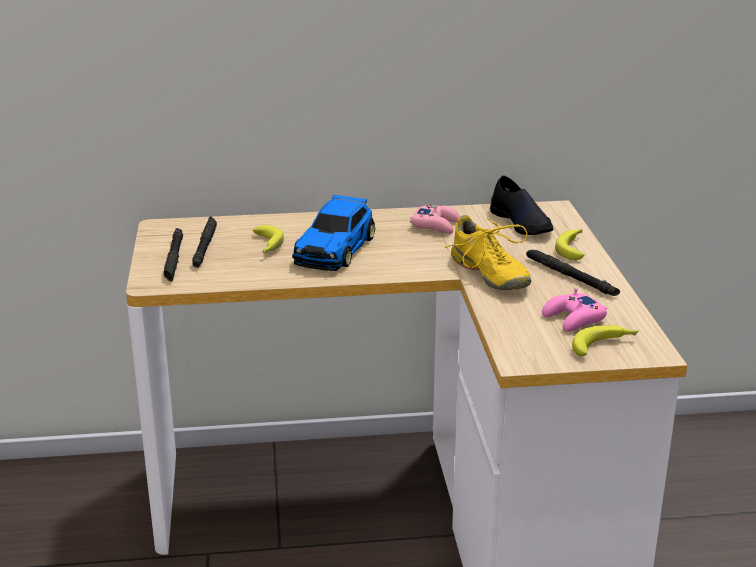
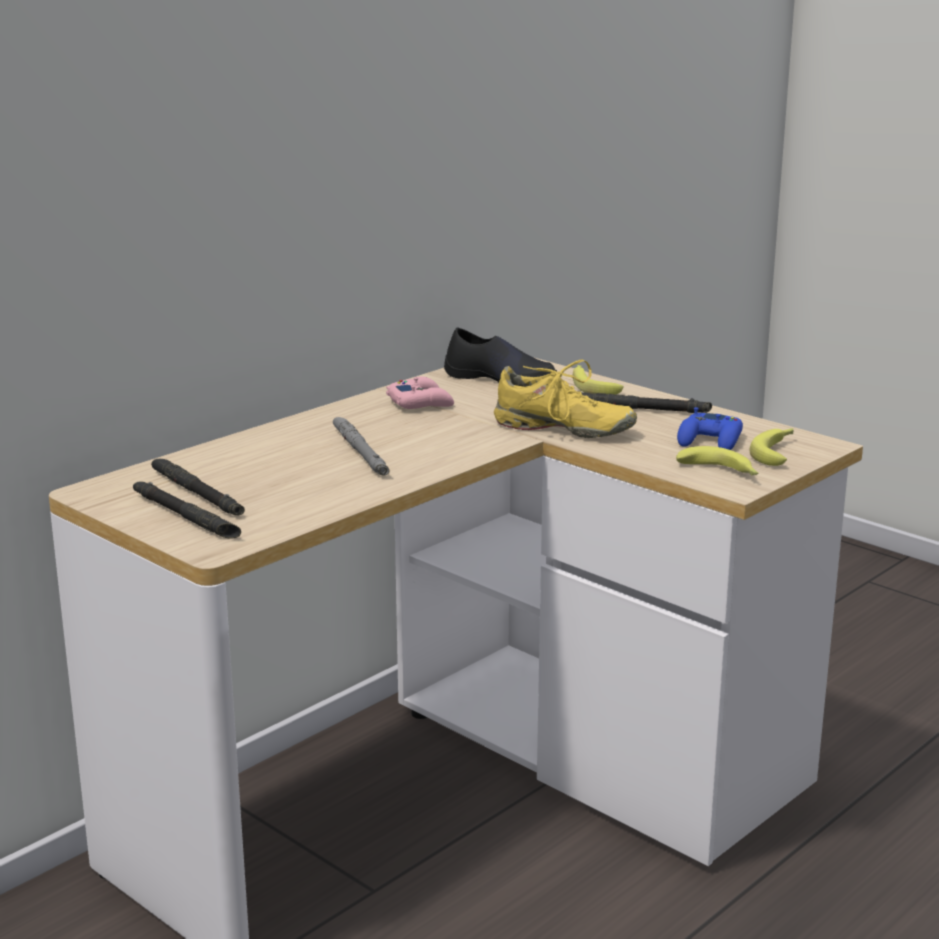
camera: 40 degrees left, 5 degrees down
(266, 246) = (274, 472): banana -> banana (721, 472)
(335, 249) = (360, 452): toy car -> grey flashlight
(574, 319) = (710, 440): pink game controller -> blue game controller

